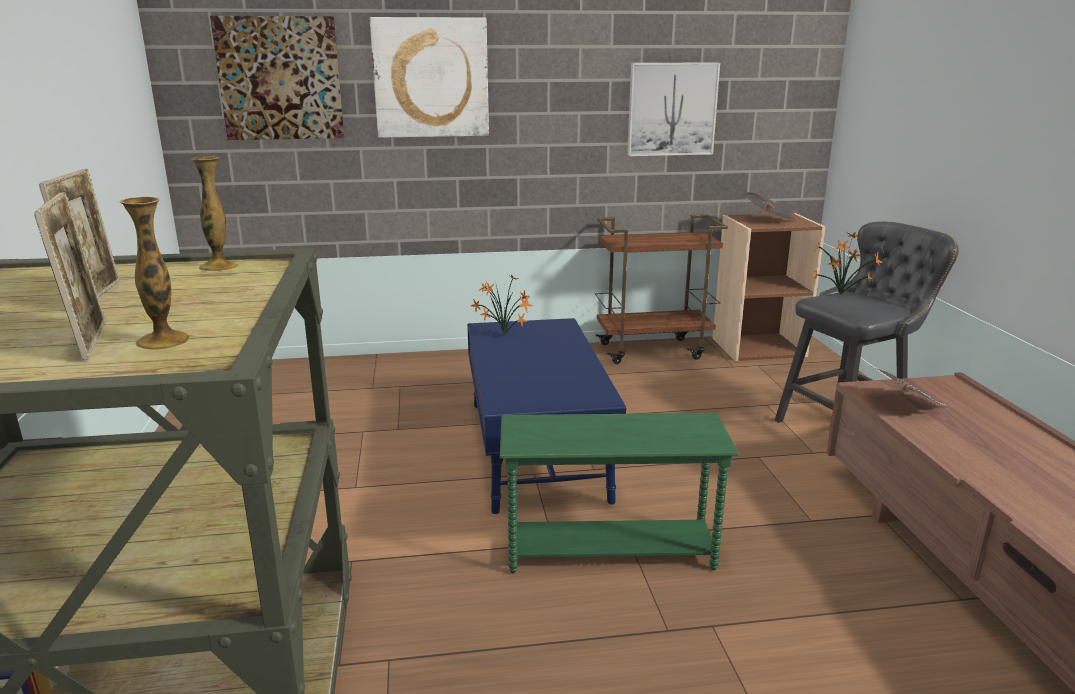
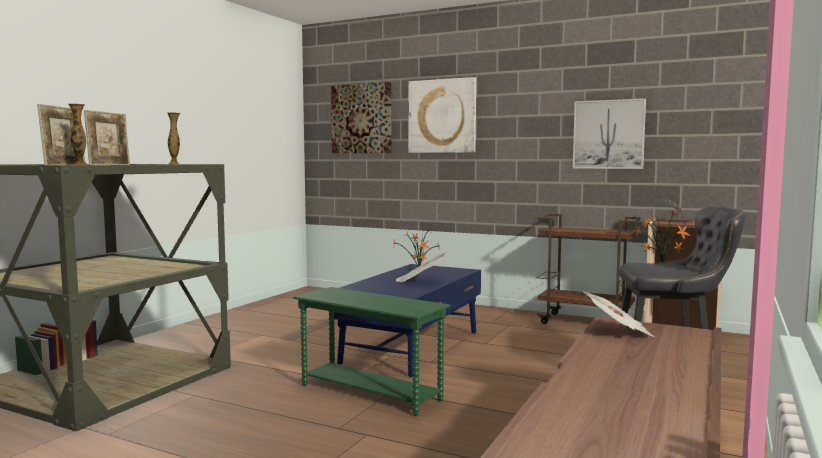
camera: 35 degrees right, 15 degrees down
(559, 364) = (420, 282): none -> newspaper

